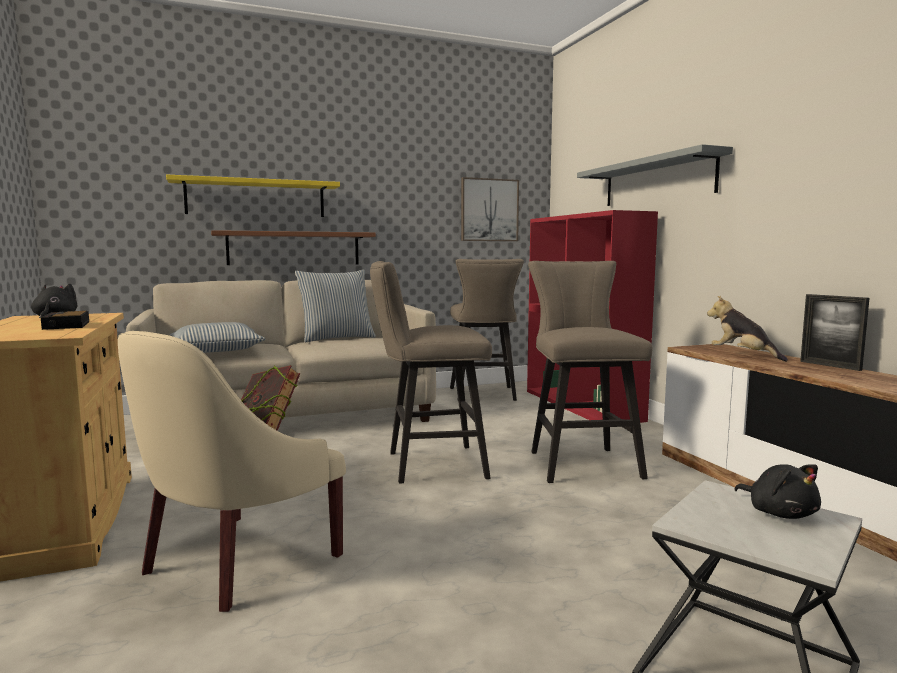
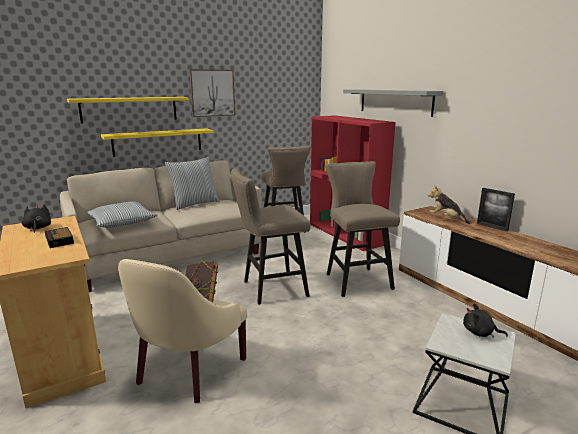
camera: 10 degrees left, 10 degrees up
(294, 248) = (158, 142): brown shelf -> yellow shelf
(489, 210) = (283, 107): picture -> picture (212, 93)
(779, 513) = (480, 333): black plush toy -> black plush toy turned 150 degrees clockwise

